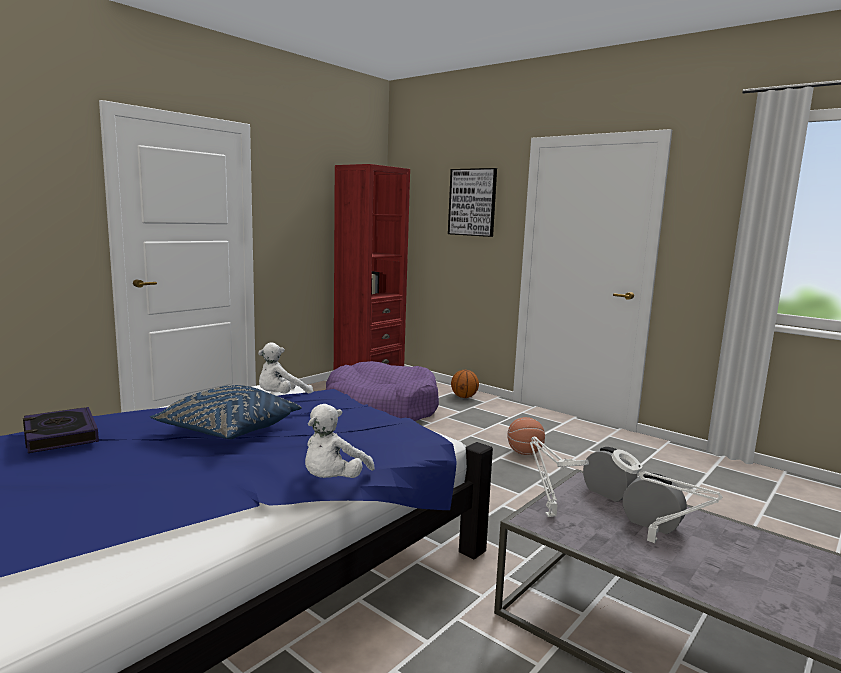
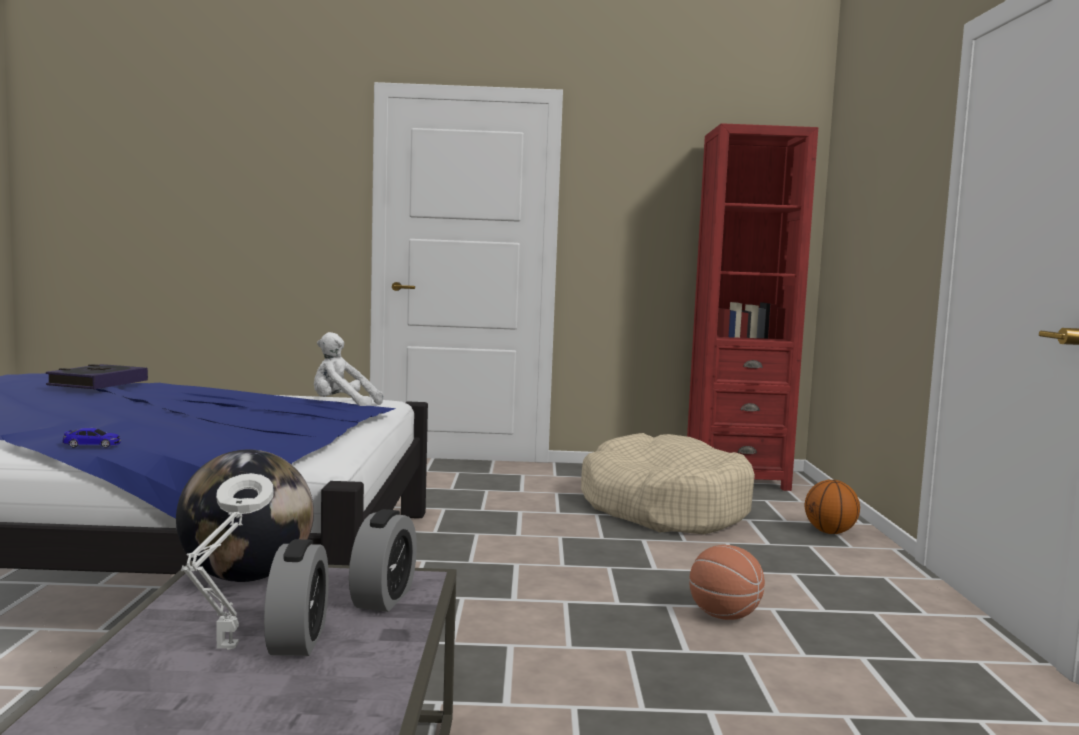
camera: 50 degrees right, 5 degrees down
(228, 431) = (186, 407): blue pillow -> none
(333, 481) = (92, 445): white plush toy -> toy car
(381, 407) = (664, 508): purple dog bed -> beige dog bed
(472, 202) = (897, 171): picture -> none
(549, 514) = (247, 577): white table lamp -> globe

